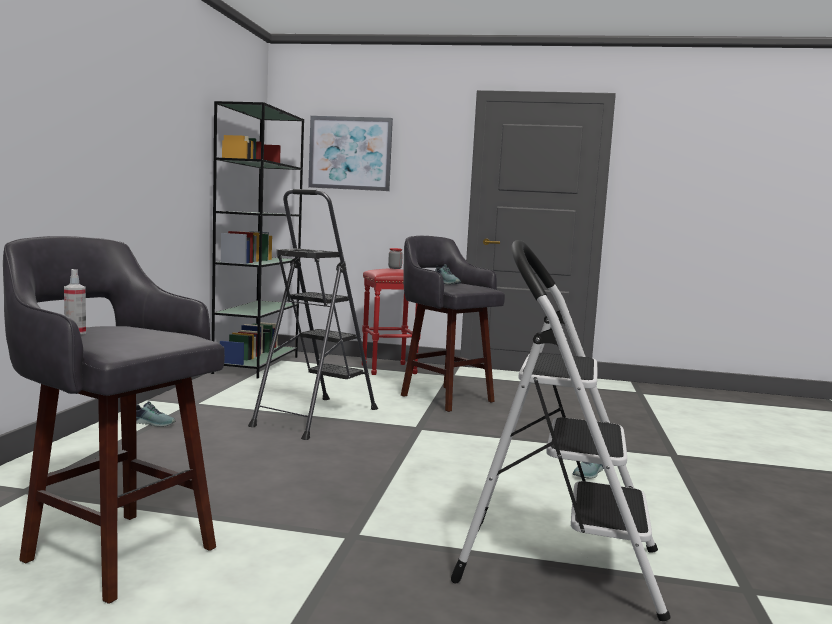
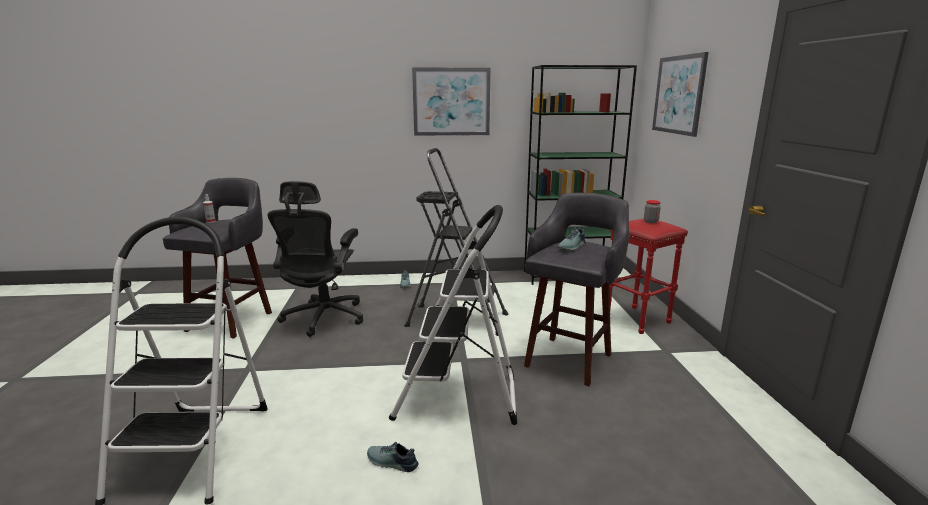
camera: 75 degrees right, 10 degrees up
(152, 132) = (451, 102): none -> picture
(221, 480) = (323, 320): none -> office chair
(491, 439) = (459, 397): none -> step ladder

